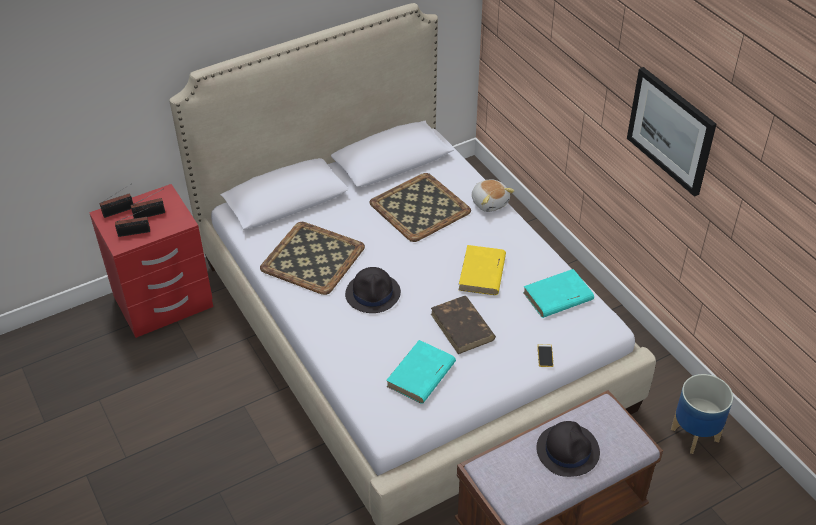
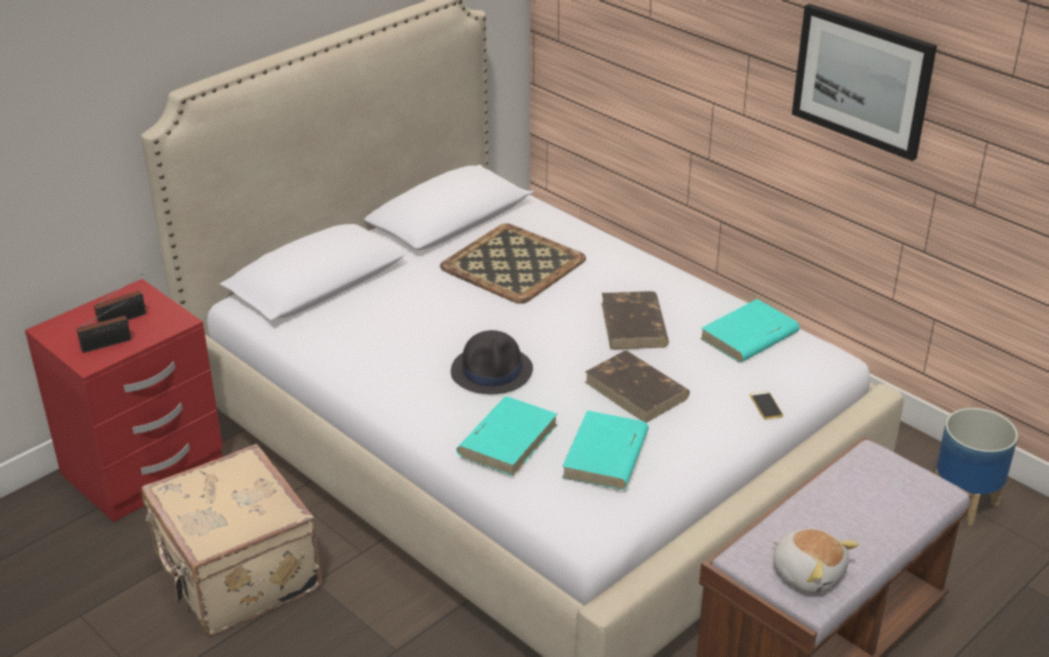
camera: 15 degrees left, 10 degrees down
(120, 211) = (74, 321): radio -> none
(197, 391) = (236, 575): none -> beige suitcase
(312, 257) = (385, 342): tray -> none
(363, 350) = (508, 439): none -> turquoise book
(482, 273) = (634, 325): yellow book -> brown book
(490, 202) = (606, 245): plush toy -> plush toy (808, 572)
(567, 450) = (849, 514): black hat -> none

